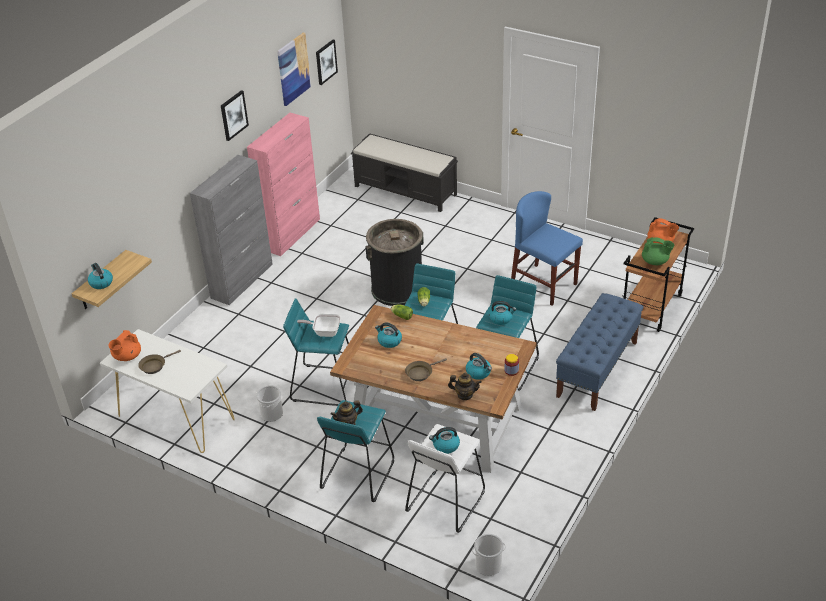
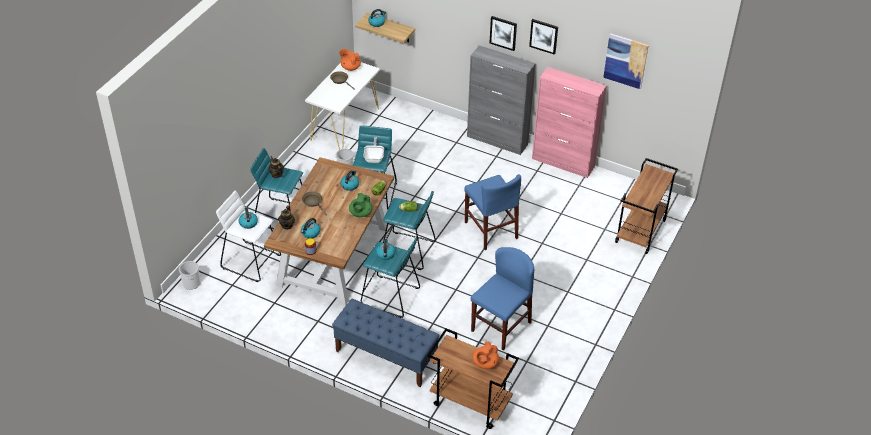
camera: 85 degrees right, 5 degrees up
(325, 62) = (671, 89): picture -> picture (503, 33)
(397, 289) = (490, 230): black trash can -> blue chair
(406, 190) = (640, 232): black bench -> brown cart
(655, 262) = (455, 356): green teapot -> green teapot (360, 213)

